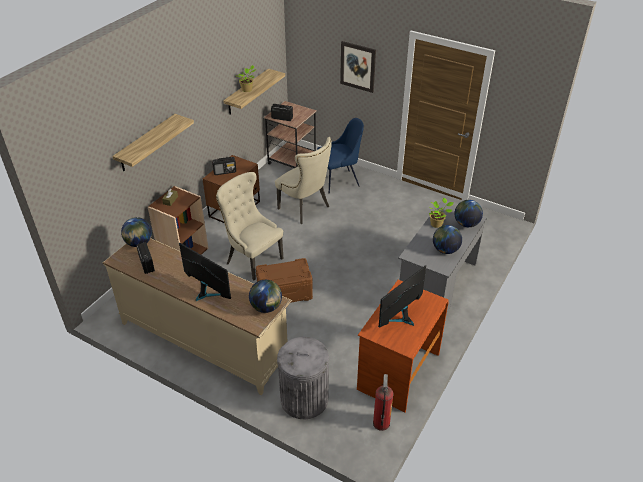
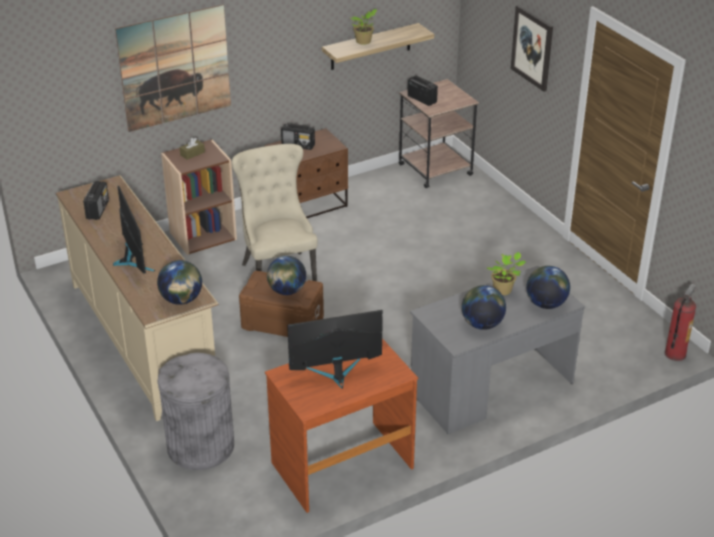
camera: 30 degrees right, 5 degrees down
(139, 243) = (109, 185): globe -> globe (287, 291)
(146, 143) = (175, 68): shelf -> picture
(304, 208) = (398, 233): beige chair -> none
(339, 181) = (476, 215): blue chair -> none
(381, 423) = (267, 510): fire extinguisher -> fire extinguisher (675, 354)

